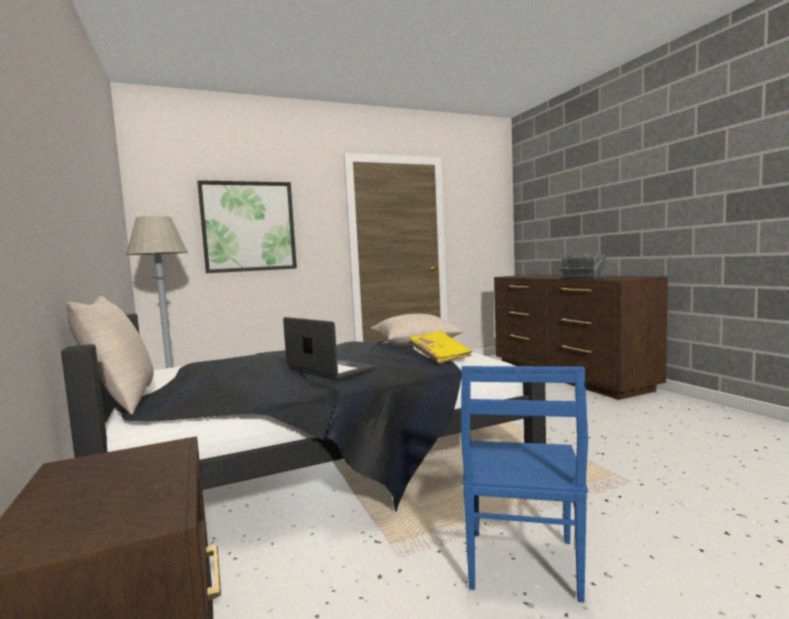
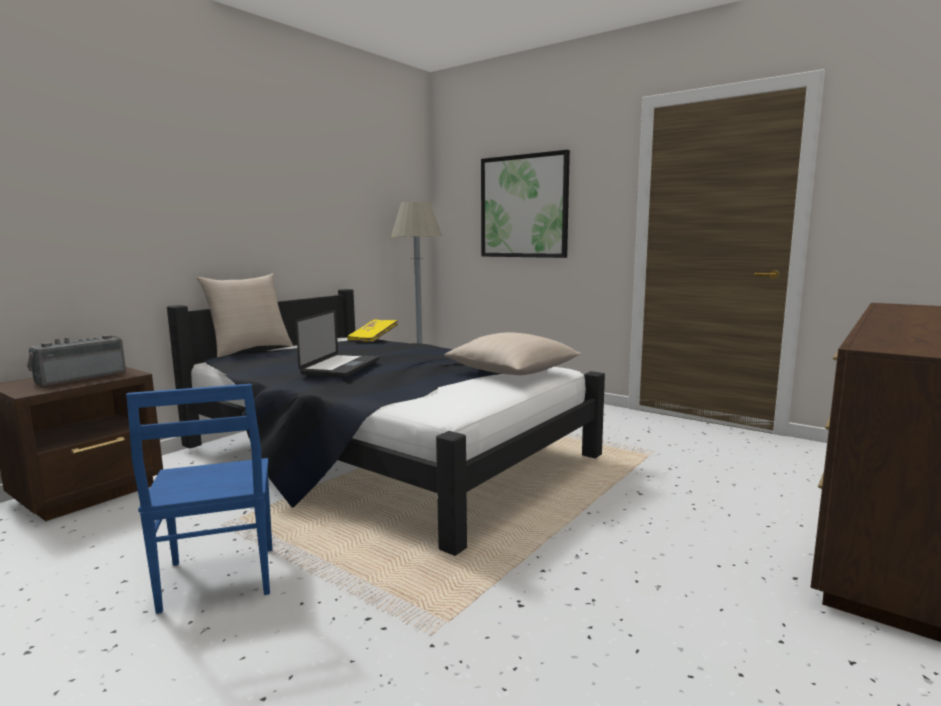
camera: 60 degrees right, 5 degrees up
(440, 356) = (440, 387): yellow book -> yellow book (373, 339)
(520, 565) = (217, 580): blue chair -> blue chair turned 90 degrees counterclockwise
(581, 278) = (872, 331): radio -> radio (80, 377)

